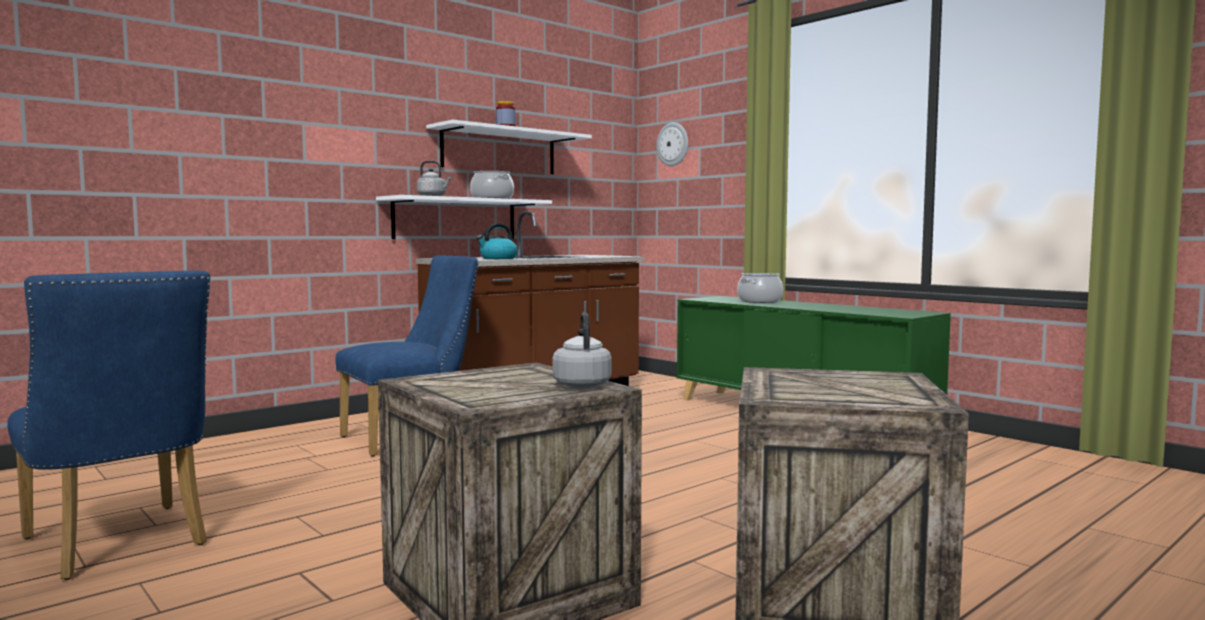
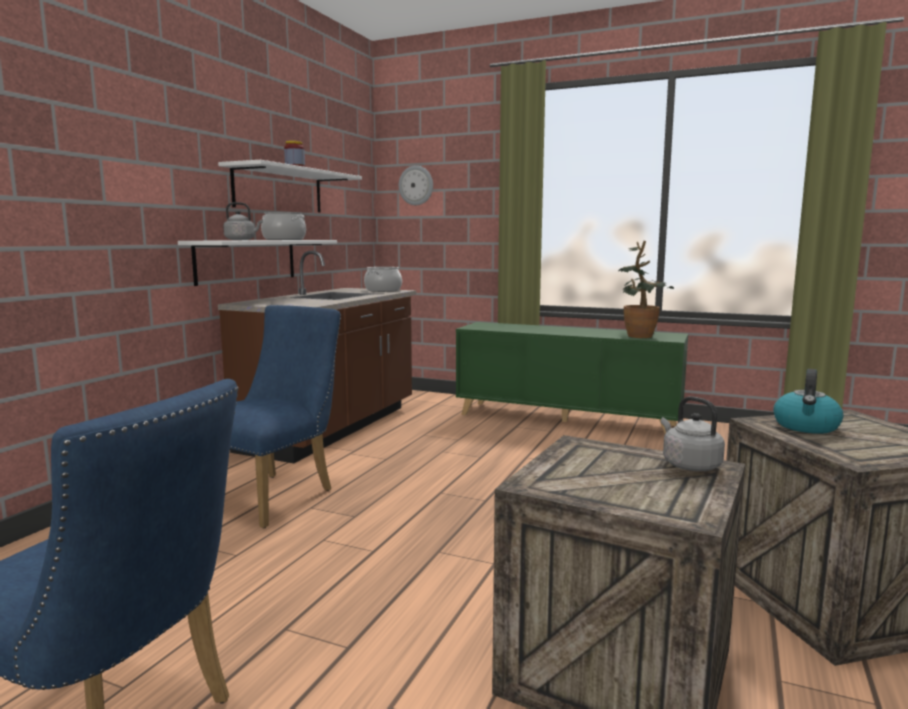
camera: 25 degrees left, 5 degrees up
(498, 258) = (313, 302): kettle -> kettle (806, 427)
(760, 301) = (527, 327): cooking pot -> cooking pot (383, 290)
(875, 311) = (639, 335): none -> potted plant

